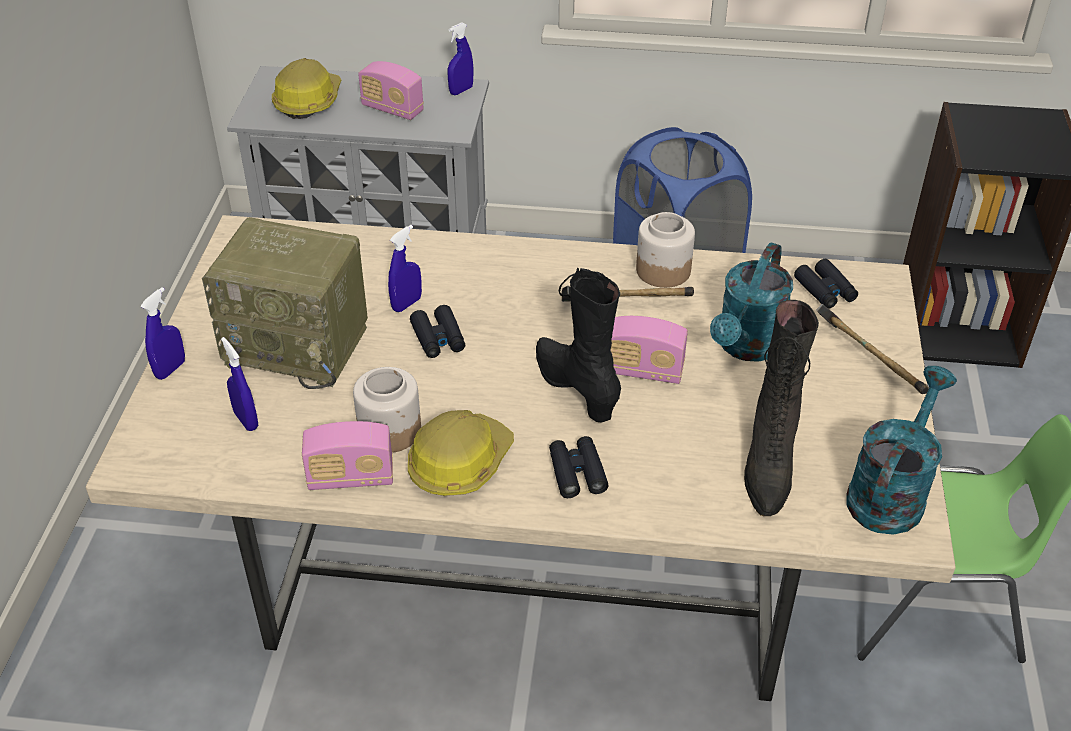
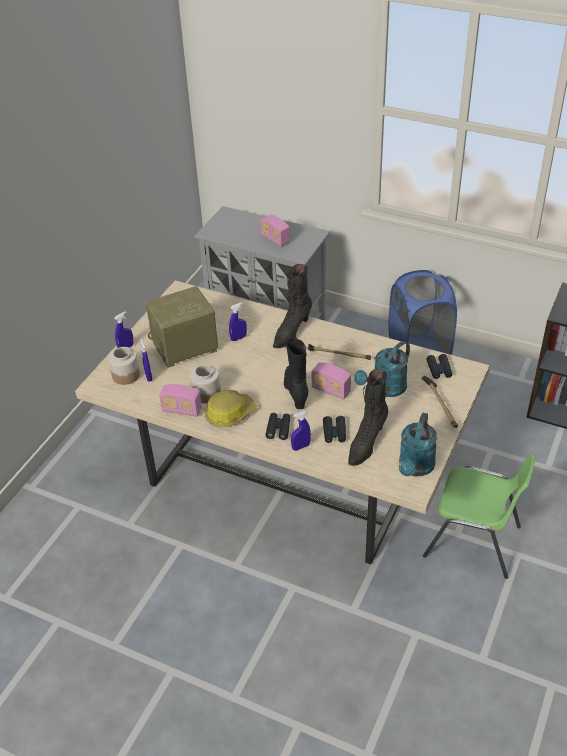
camera: 20 degrees right, 0 degrees up
(300, 345) = (184, 348): radio -> radio turned 120 degrees clockwise
(308, 101) = (237, 228): hard hat -> none
(438, 338) = (245, 357): black binoculars -> black binoculars (334, 432)
(461, 90) = (313, 234): blue spray bottle -> blue spray bottle (301, 447)
(508, 273) = (291, 332): none -> black boot
(662, 270) = (364, 344): jar -> jar (126, 375)
(890, 492) = (415, 468): turquoise watering can -> turquoise watering can turned 150 degrees clockwise

